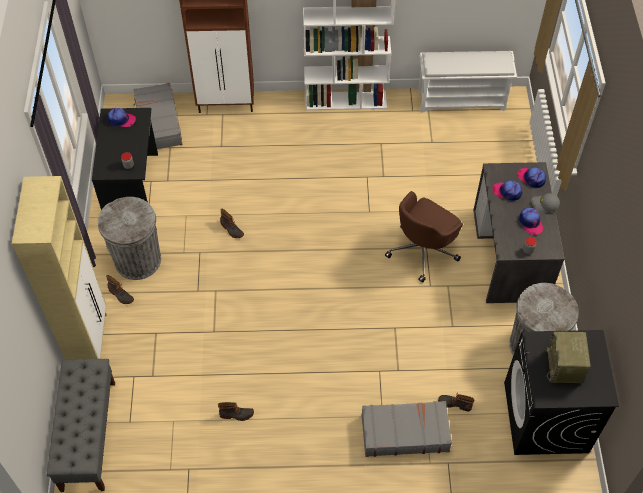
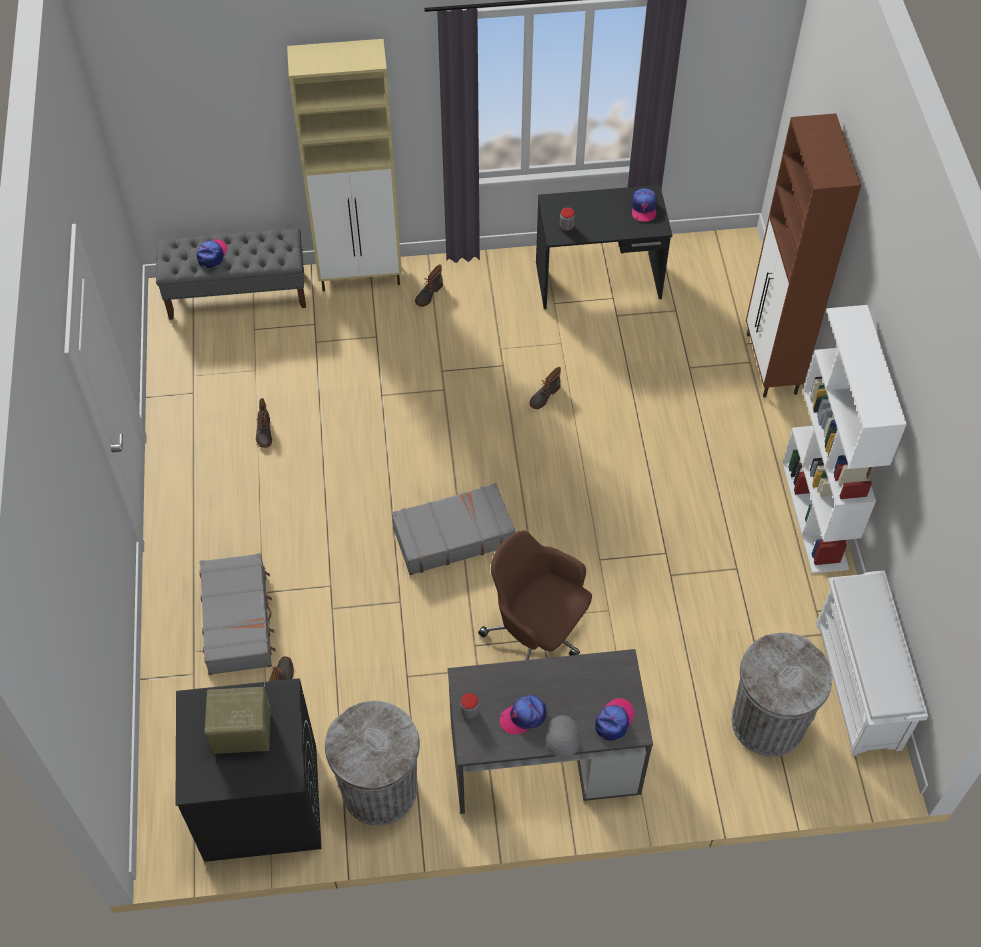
camera: 85 degrees right, 0 degrees up
(138, 260) = (483, 303): grey trash can -> grey trash can (768, 722)
(158, 123) = (717, 291): grey suitcase -> grey suitcase (453, 535)
(507, 191) = (581, 683): cap -> cap (212, 255)

